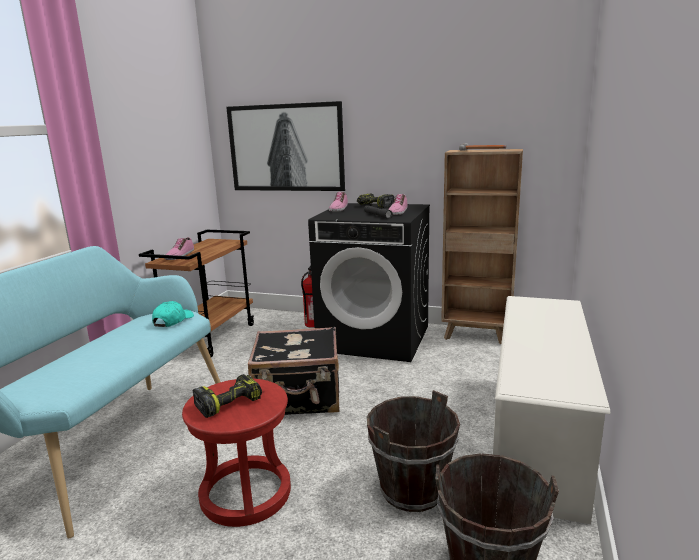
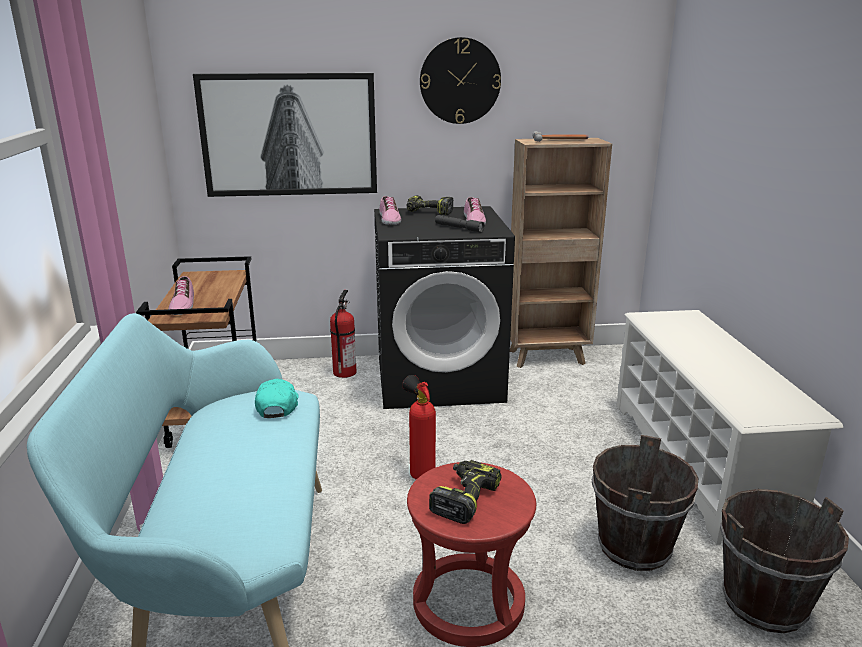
camera: 25 degrees left, 5 degrees up
(299, 398) = (420, 473): black suitcase -> fire extinguisher
(405, 105) = (460, 81): none -> wall clock

